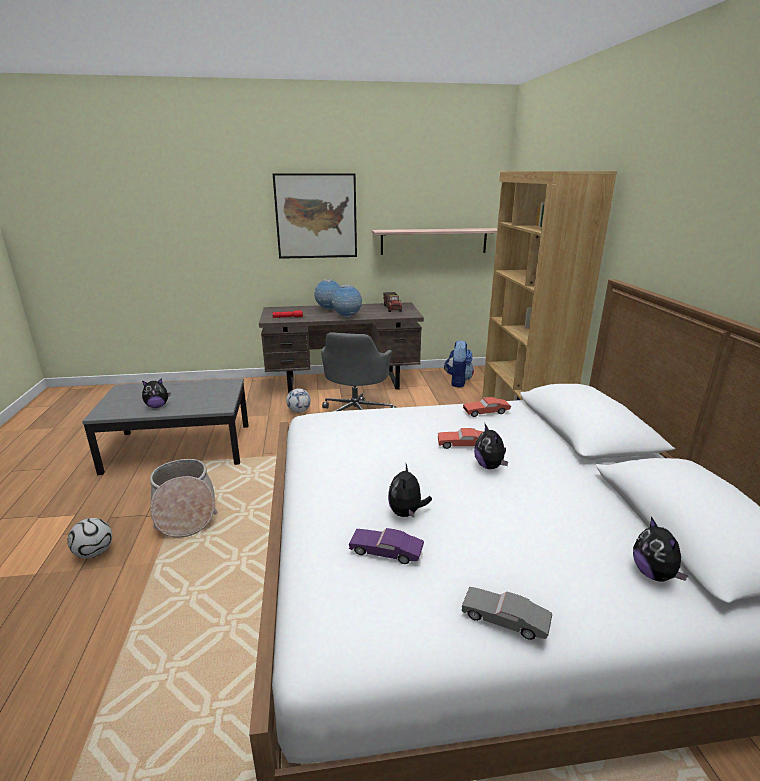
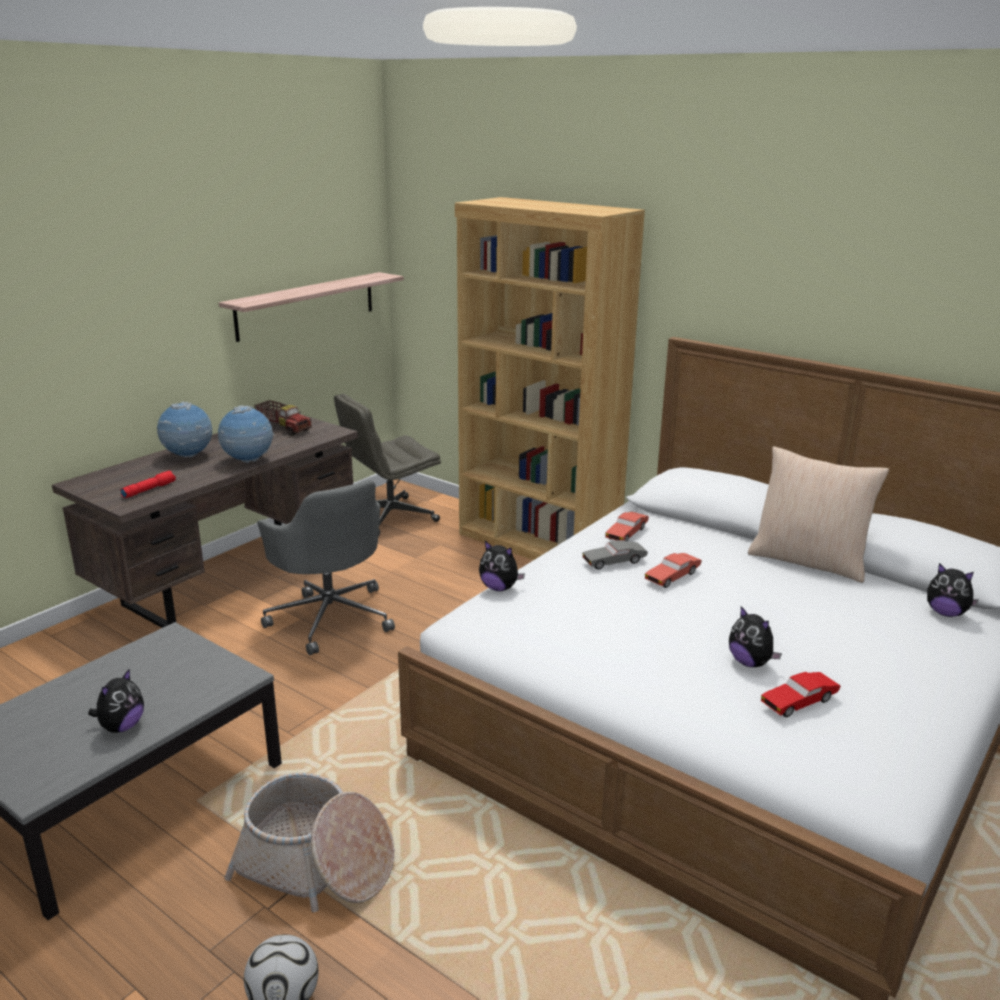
camera: 45 degrees left, 0 degrees up
(299, 411) = (234, 648): football -> none
(316, 216) = (127, 292): picture -> none
(386, 552) = (799, 702): purple toy car -> red toy car
(457, 381) = (390, 517): backpack -> grey office chair
(490, 466) = (728, 586): plush toy -> plush toy (499, 588)
(505, 620) = (938, 696): grey toy car -> grey toy car (614, 562)
(592, 480) = (808, 561): none -> beige pillow

